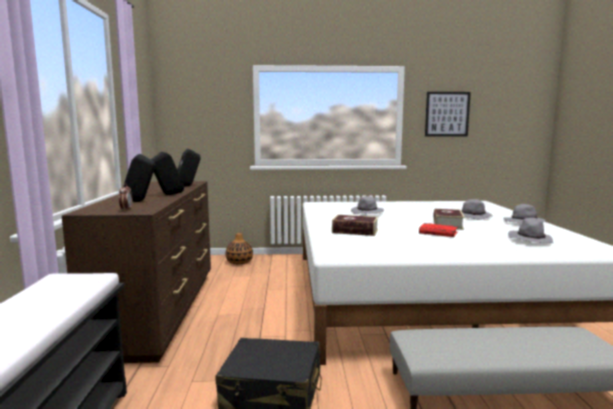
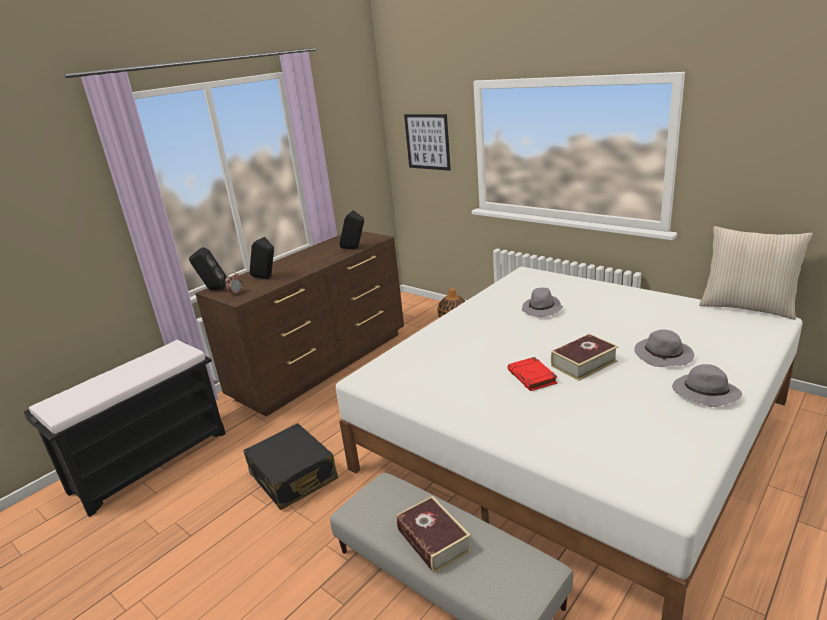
camera: 45 degrees right, 15 degrees up
(167, 195) = (306, 268): black speaker -> black speaker (212, 290)
(355, 231) = (454, 344): book -> book (433, 540)
(447, 114) = (759, 156): picture -> picture (427, 142)
(459, 200) = (747, 307): none -> beige pillow
(530, 240) = (612, 431): grey hat -> none

